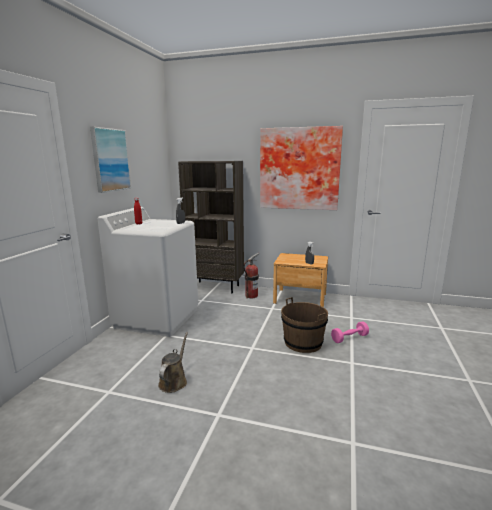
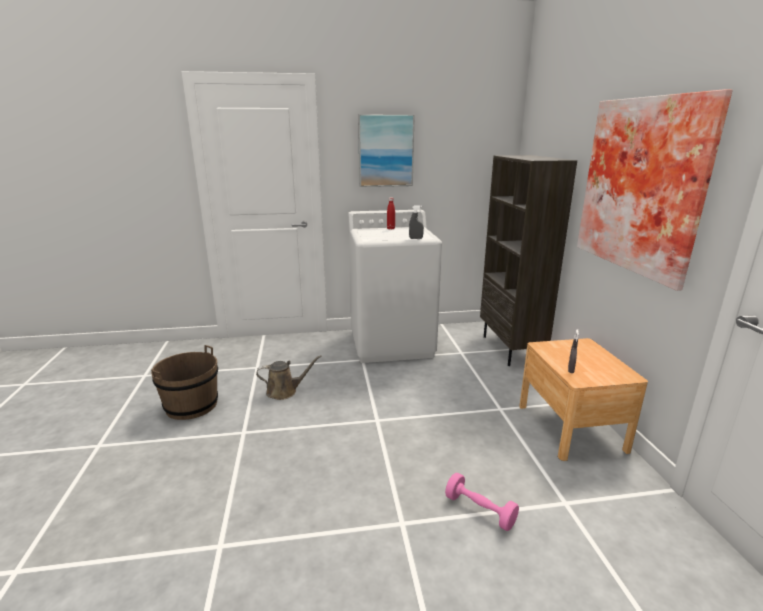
camera: 65 degrees right, 5 degrees up
(251, 295) = (520, 382): fire extinguisher -> none
(303, 343) = (423, 460): brown bucket -> brown bucket (191, 405)

